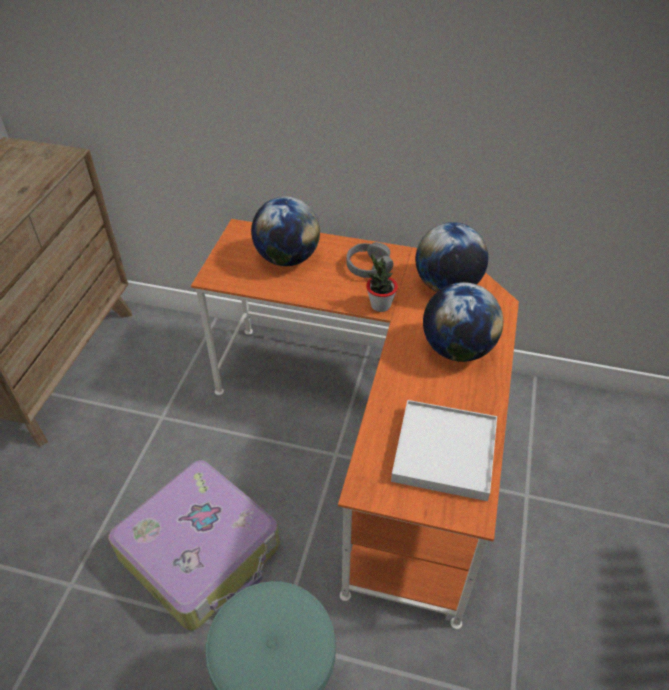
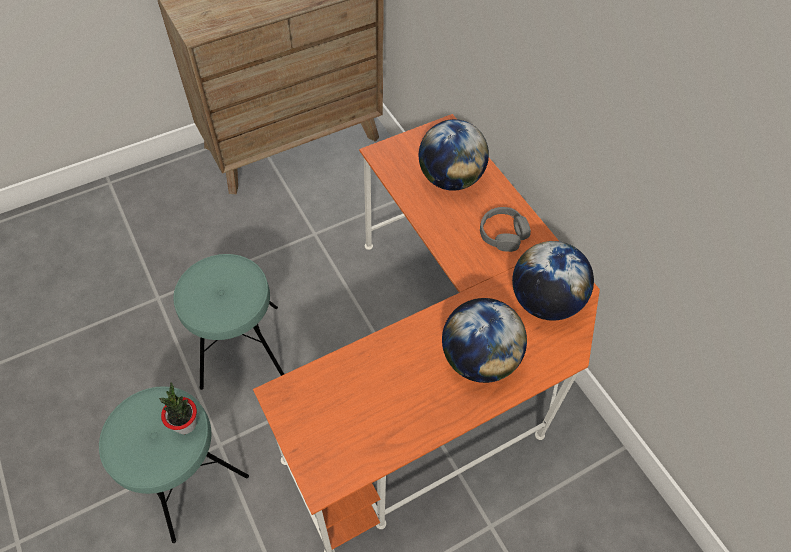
camera: 45 degrees right, 10 degrees up
(202, 551) = (240, 346): suitcase -> turquoise stool
(380, 305) = (468, 273): potted plant -> potted plant (185, 424)
(444, 452) = (362, 423): white tray -> none

